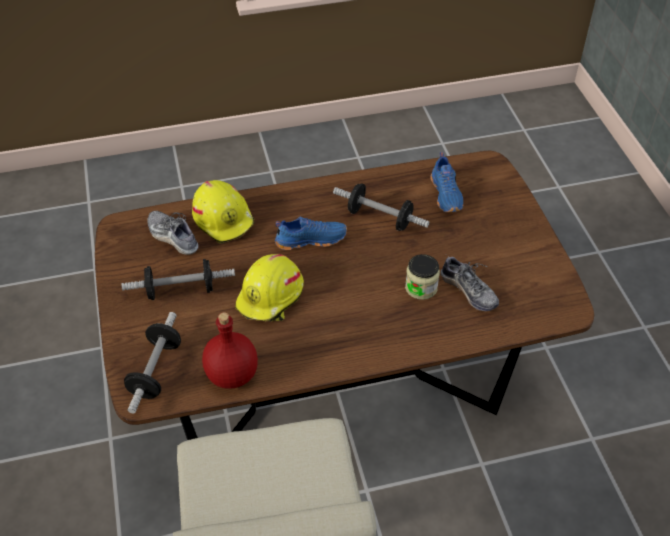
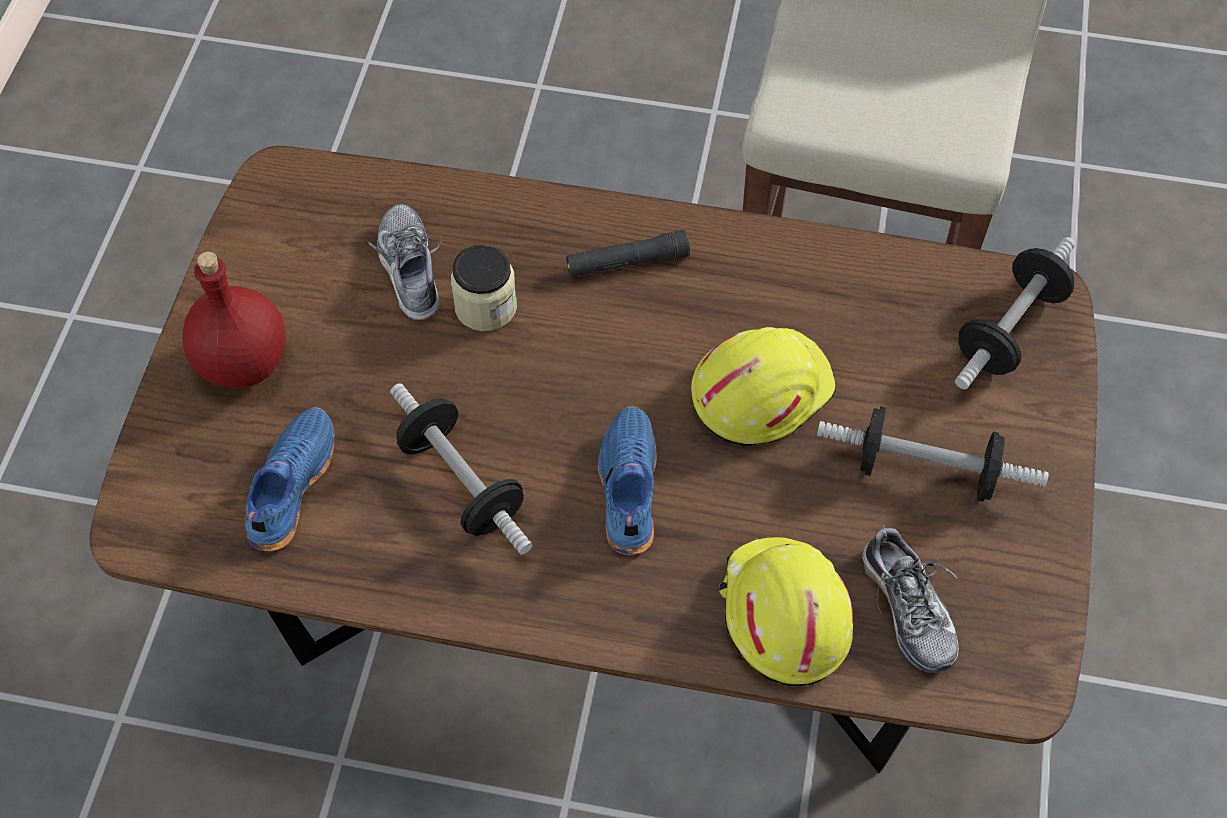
camera: 155 degrees left, 10 degrees up
(232, 376) = (883, 276): red bottle -> red bottle (244, 361)
(310, 239) = (626, 488): blue shoe -> blue shoe turned 75 degrees clockwise
(368, 333) = (627, 262): none -> black flashlight

